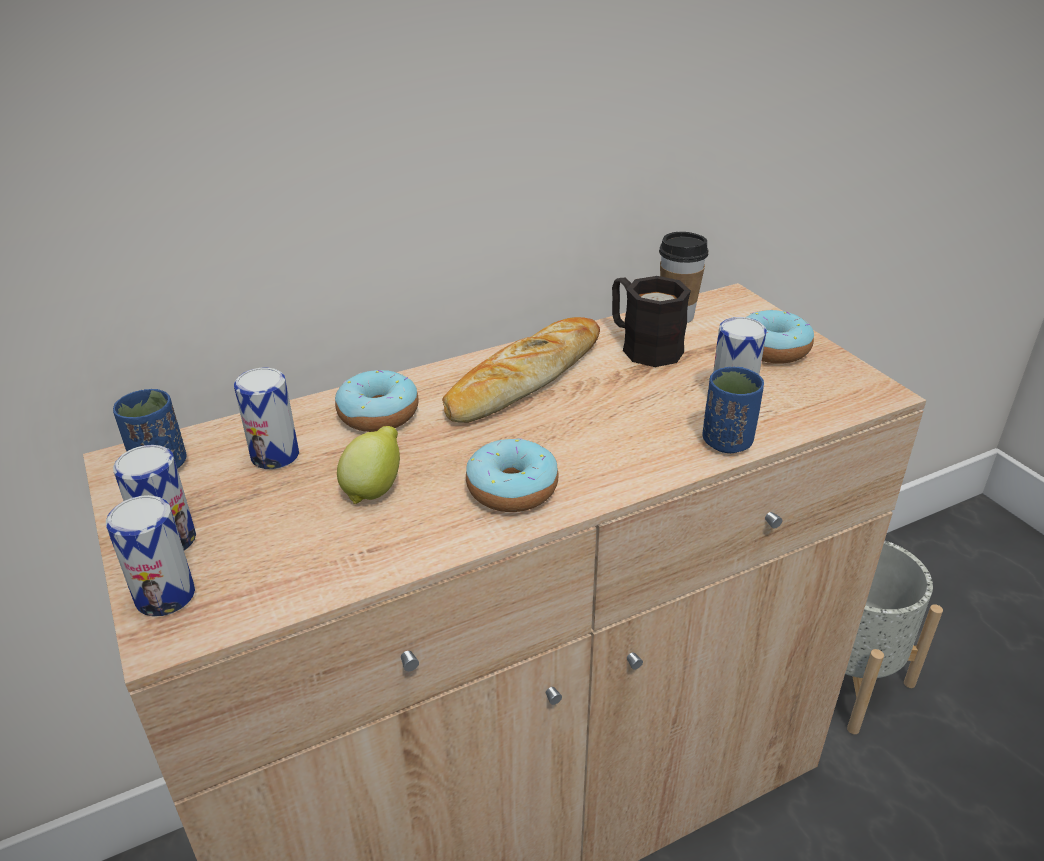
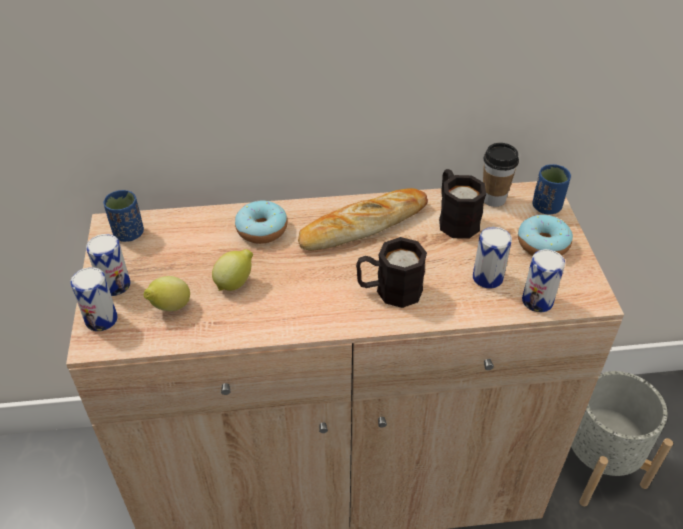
camera: 20 degrees right, 10 degrees up
(275, 455) = (191, 243): can -> can (537, 301)
(282, 548) = (170, 308): none -> lemon
(512, 489) = (312, 305): donut -> none
(611, 444) = (389, 290): none -> black mug
(727, 442) = (463, 309): blue cup -> blue cup (546, 207)

